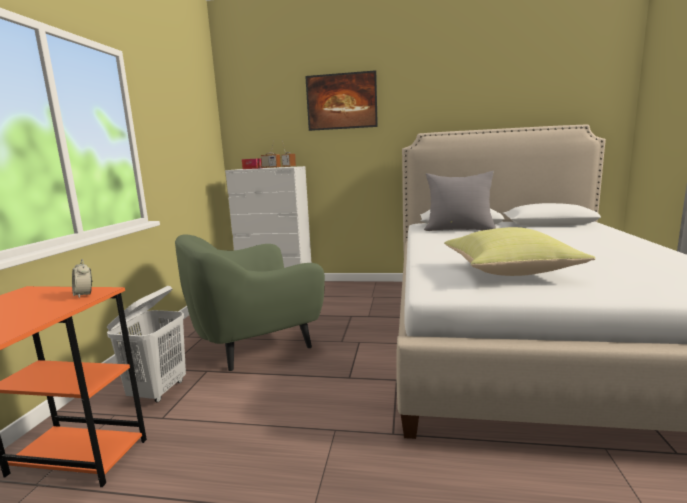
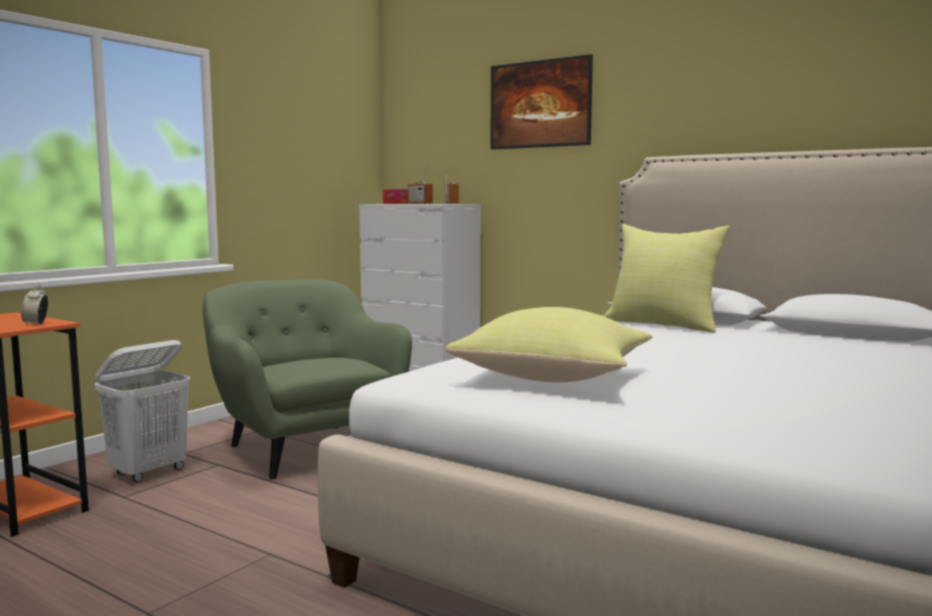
camera: 25 degrees right, 5 degrees down
(254, 343) = (305, 448): green armchair -> green armchair turned 60 degrees clockwise
(459, 229) = (663, 324): grey pillow -> yellow pillow

